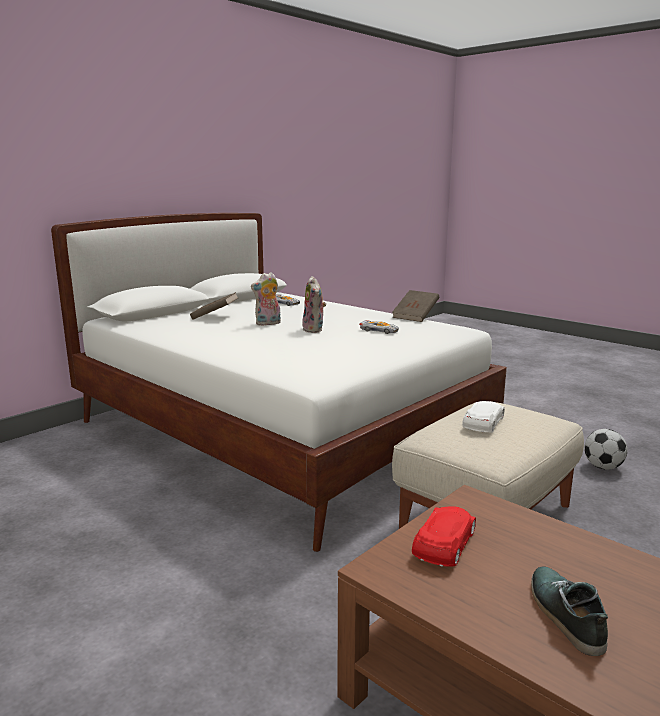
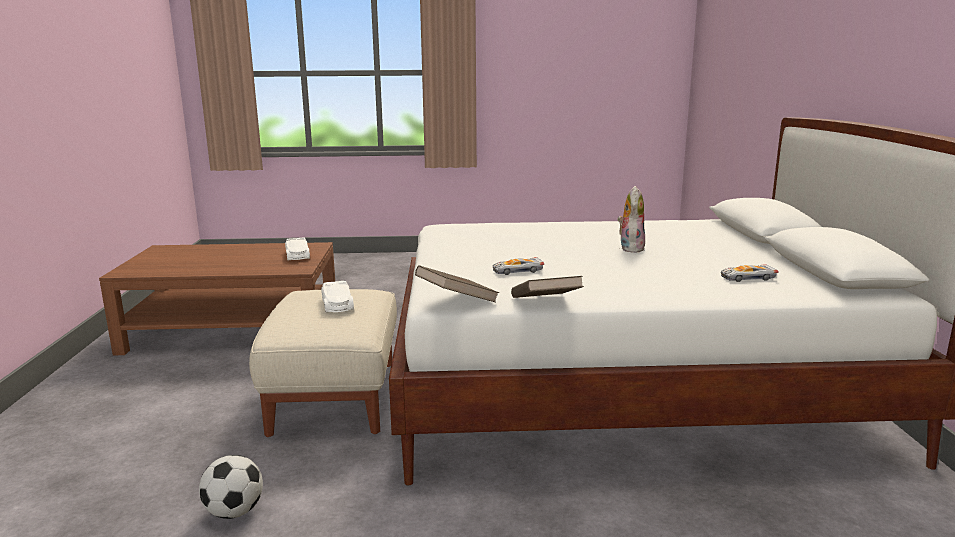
camera: 135 degrees right, 0 degrees up
(215, 317) = (702, 242): brown book -> brown book (456, 301)
(314, 330) = (571, 254): plush toy -> none
(445, 543) = (297, 255): red toy car -> white toy car
(564, 614) = (233, 254): shoe -> none

